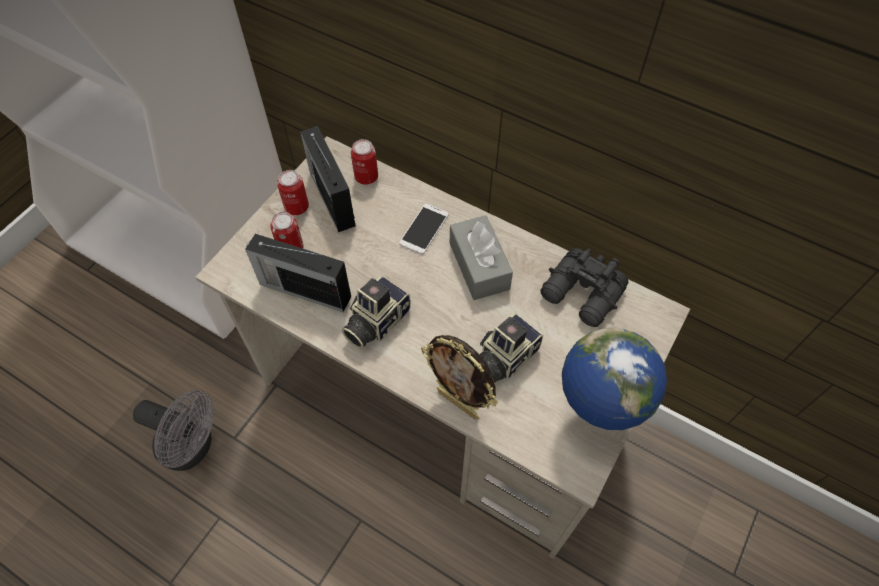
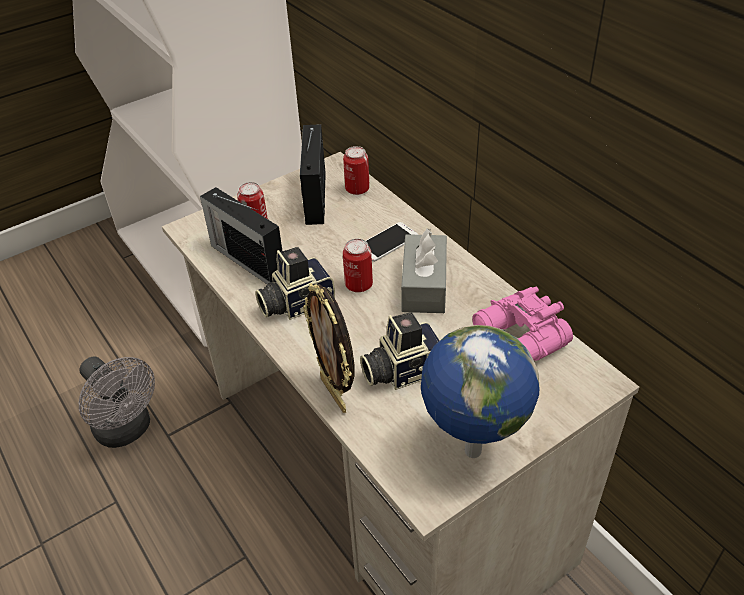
camera: 25 degrees right, 15 degrees down
(296, 207) = (280, 197): can -> can (358, 285)
(582, 295) = (519, 339): black binoculars -> pink binoculars

